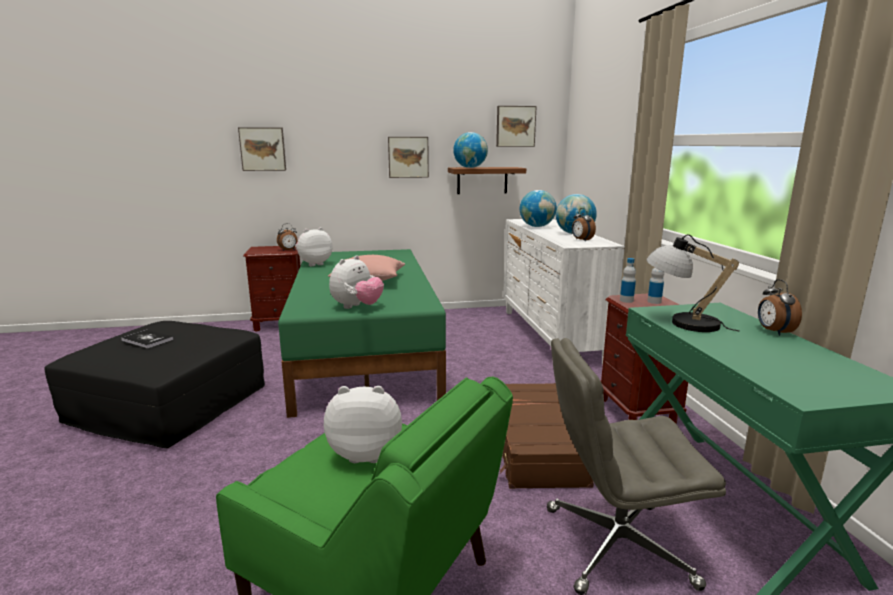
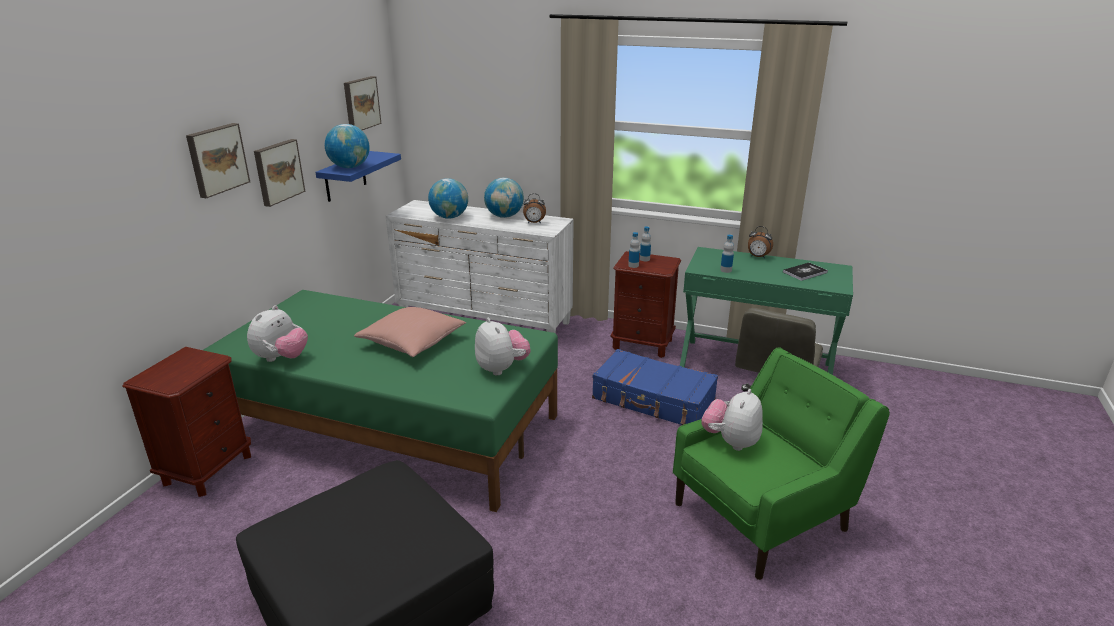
camera: 60 degrees left, 10 degrees up
(147, 340) = (355, 539): book -> book (805, 272)
(263, 149) = (106, 220): picture -> picture (216, 159)
(288, 250) = (210, 358): alarm clock -> none
(314, 264) = (281, 358): plush toy -> plush toy turned 150 degrees counterclockwise
(482, 180) = (345, 176): brown shelf -> blue shelf
(535, 446) = (653, 400): brown suitcase -> blue suitcase
(681, 322) = (726, 270): table lamp -> bottle

